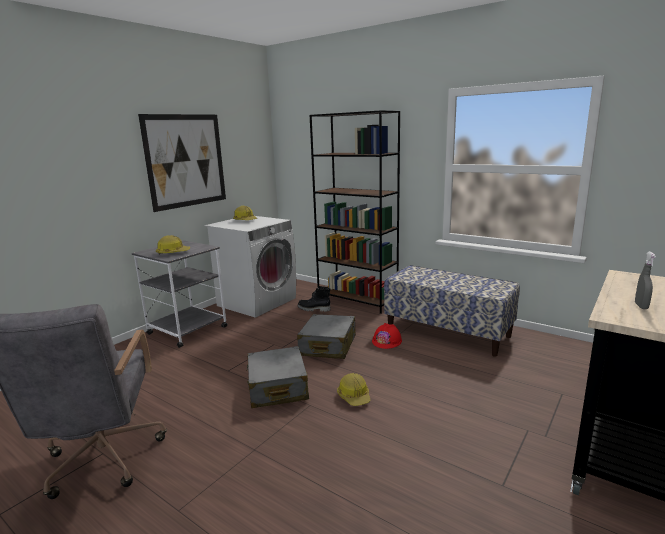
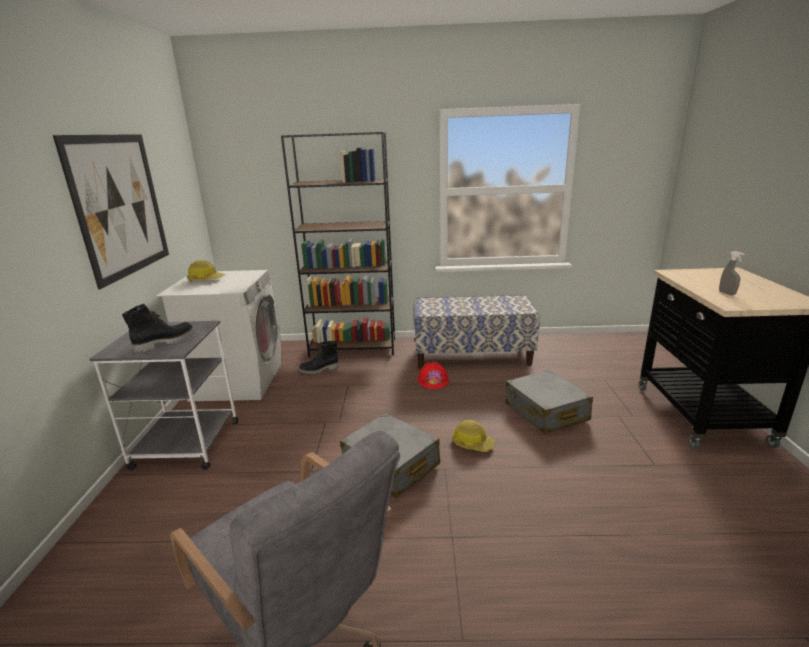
camera: 35 degrees left, 5 degrees up
(173, 252) = (165, 343): hard hat -> black boot
(328, 346) = (385, 404): grey suitcase -> grey suitcase (546, 412)

